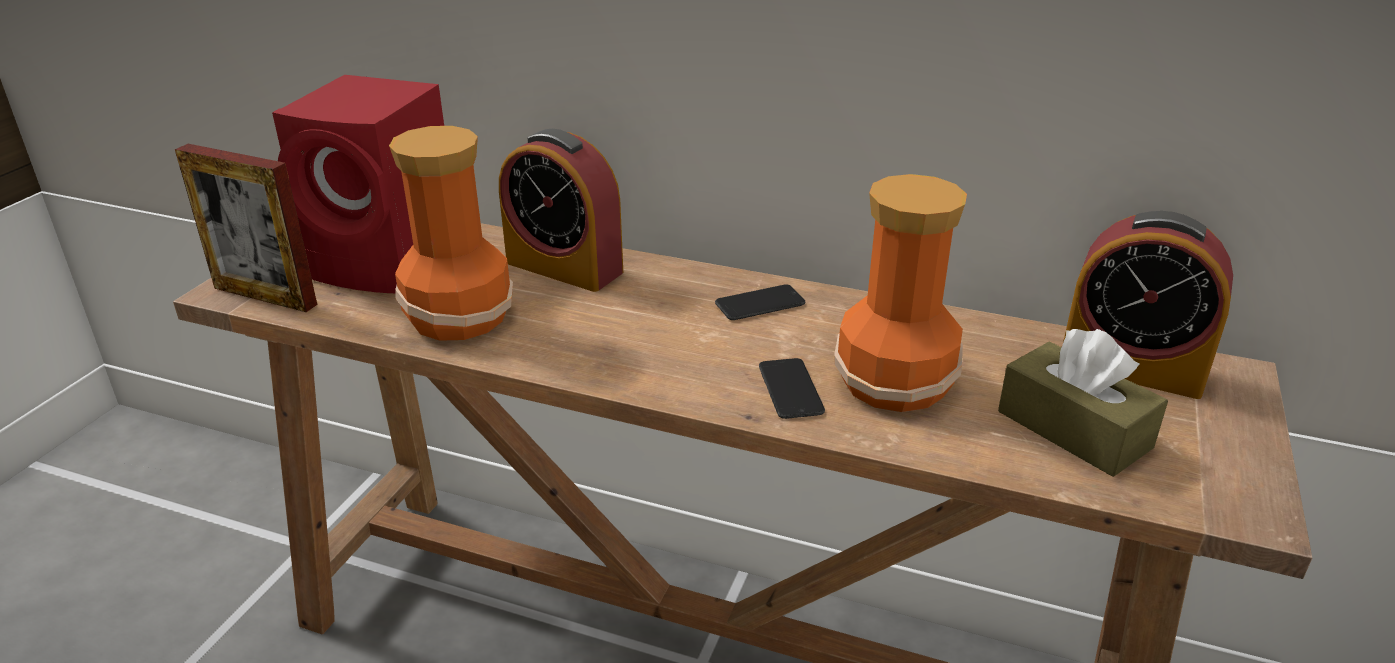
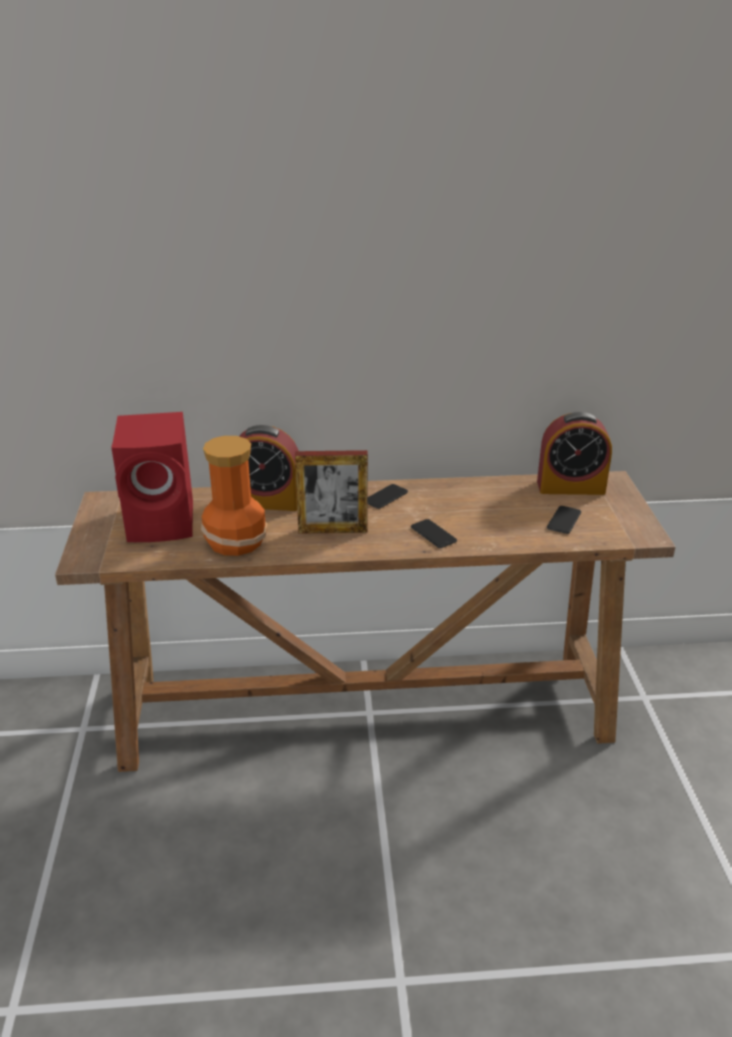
camera: 25 degrees left, 0 degrees up
(265, 296) = (110, 558): picture frame -> picture frame (333, 530)
(896, 380) = (477, 518): vase -> none
(1073, 429) = (564, 520): brown tissue box -> phone

